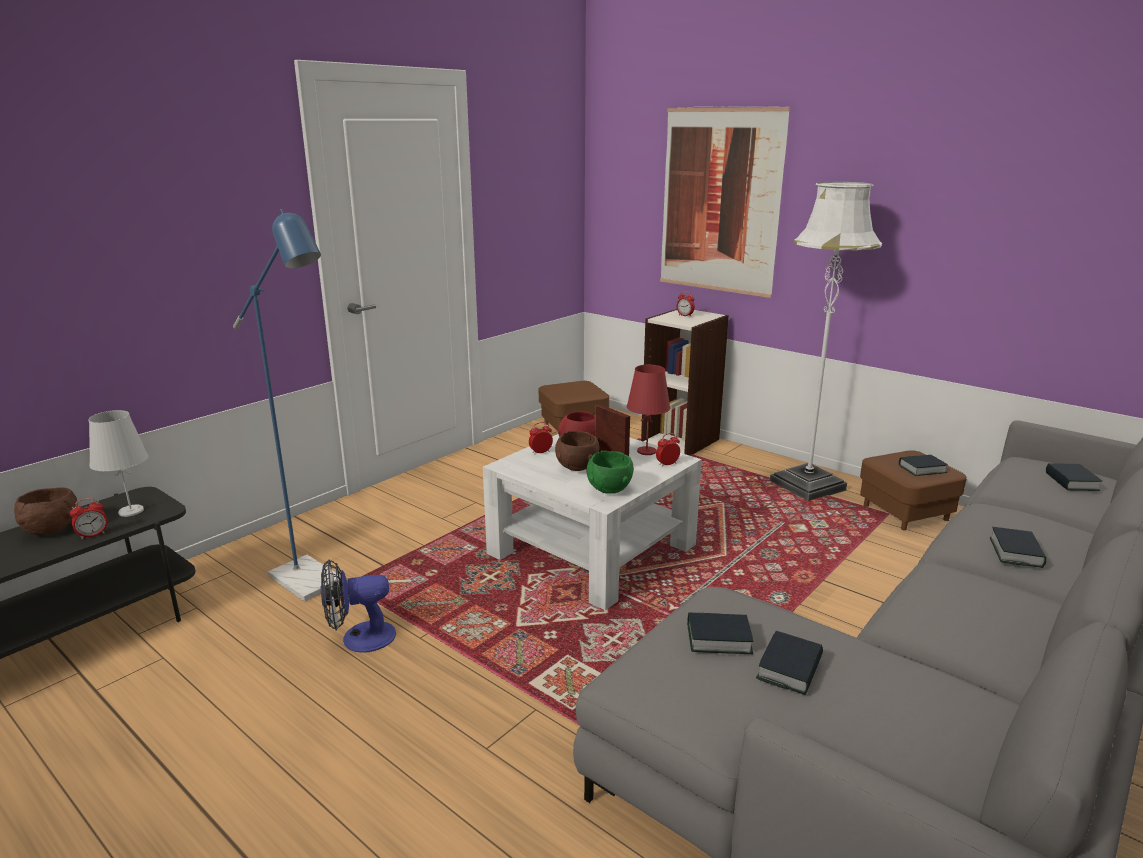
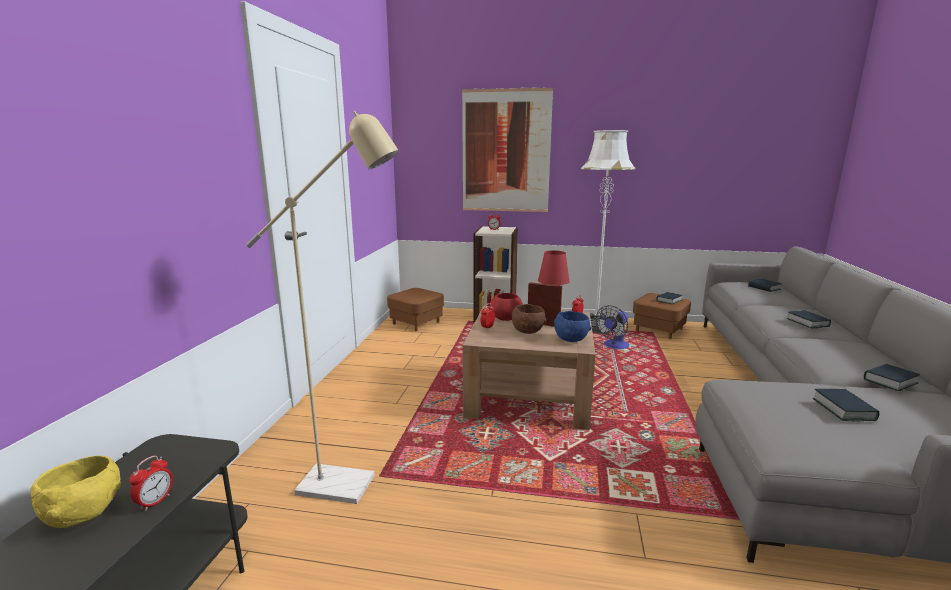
camera: 30 degrees left, 5 degrees down
(52, 530) = (84, 515): brown bowl -> yellow bowl
(131, 511) = (172, 463): white table lamp -> none
(314, 584) = (348, 486): blue floor lamp -> beige floor lamp
(359, 638) = (444, 516): fan -> fan (614, 346)
(592, 550) = (529, 394): white coffee table -> brown coffee table
(609, 490) = (571, 340): green bowl -> blue bowl
(718, 639) = (784, 406): book -> book (889, 381)

